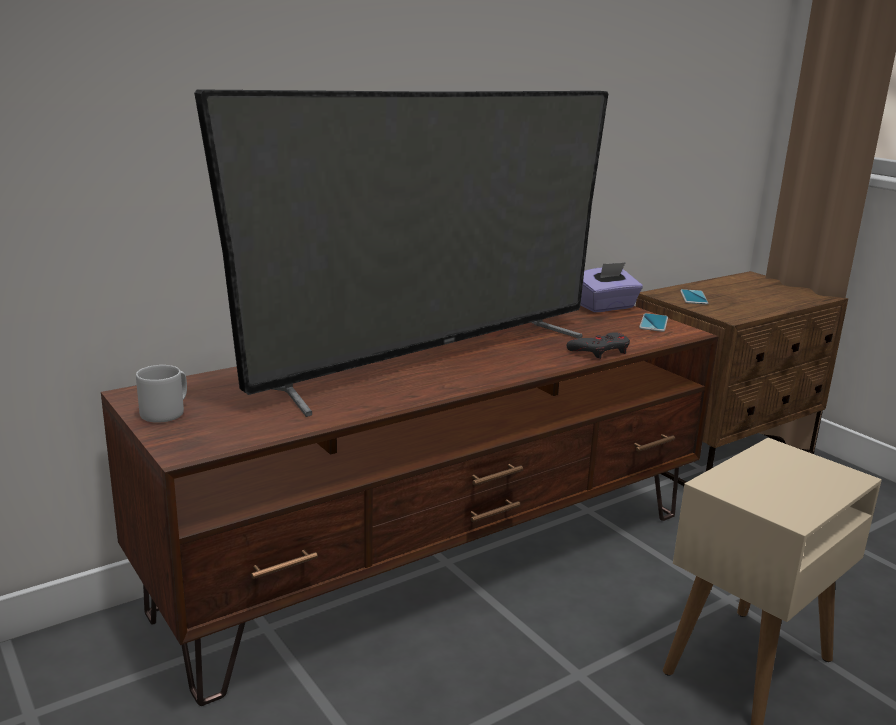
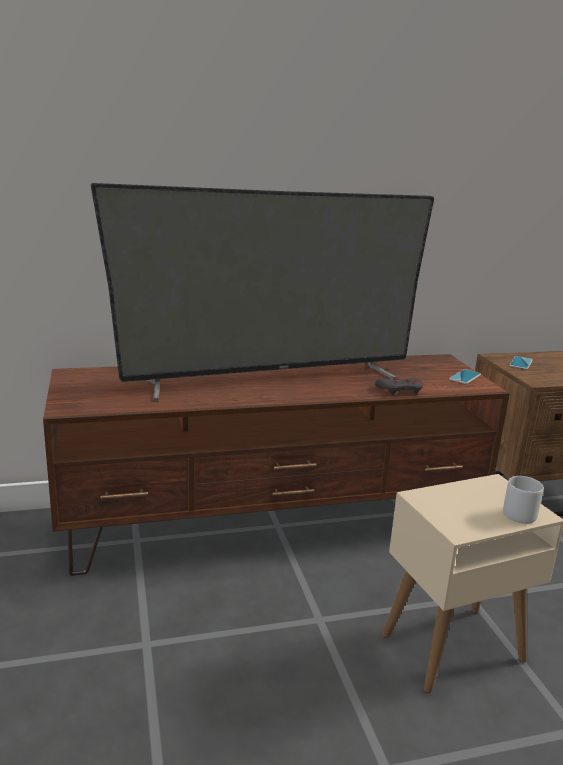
camera: 20 degrees right, 0 degrees up
(166, 412) = (76, 386): grey mug -> grey mug (522, 513)
(606, 307) = (439, 361): purple tissue box -> none

